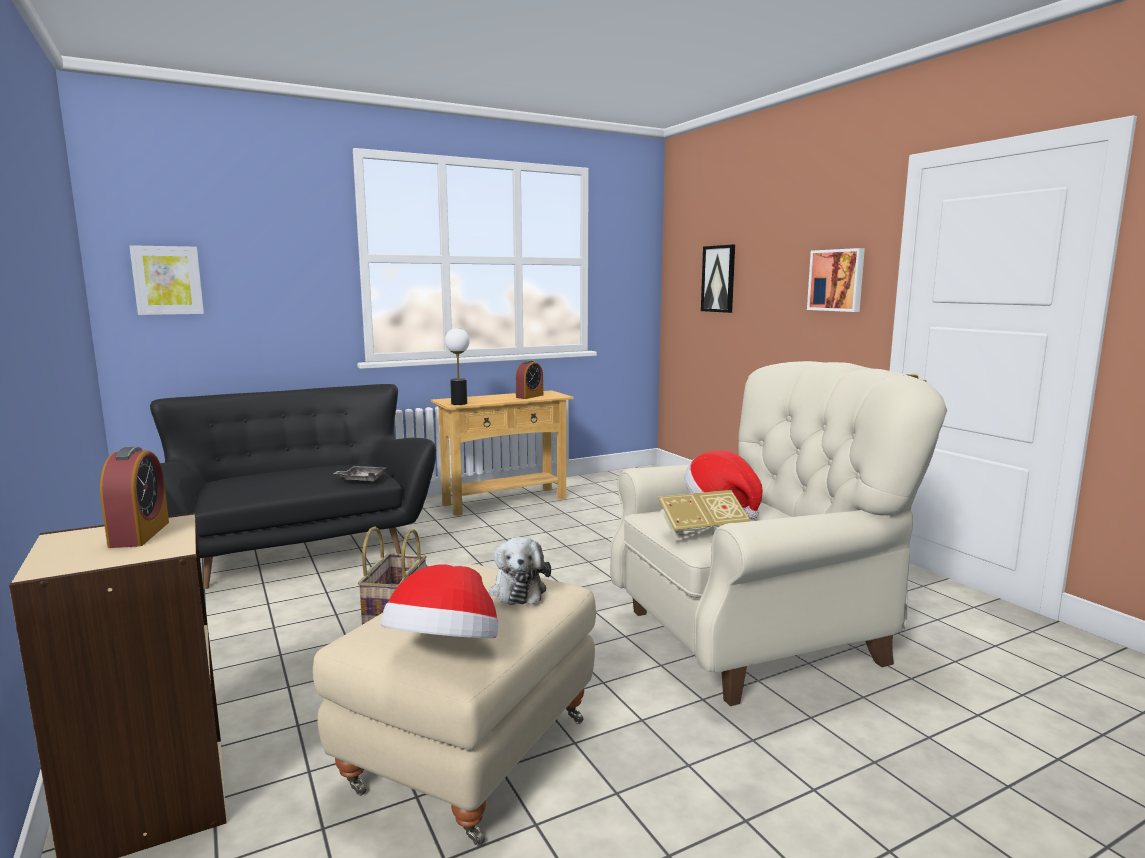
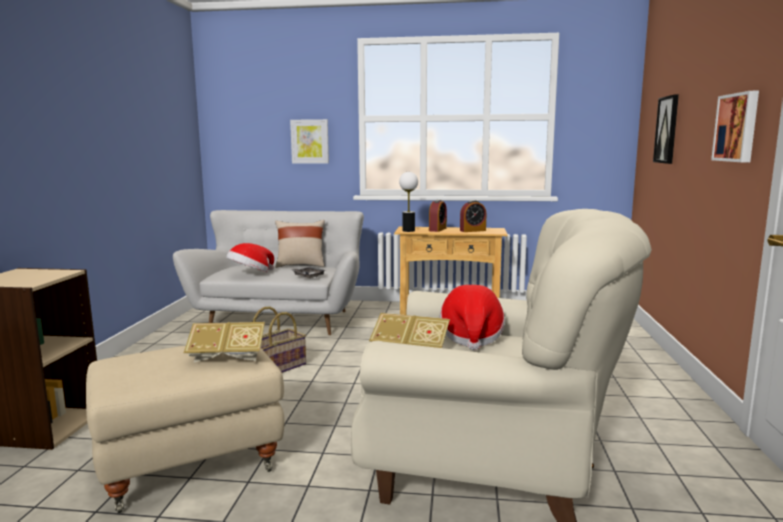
camera: 35 degrees right, 0 degrees up
(139, 534) = (41, 275): alarm clock -> alarm clock (437, 229)
(167, 280) = (240, 136): picture -> picture (310, 141)
(299, 548) = (282, 319): black sofa -> white sofa
(315, 467) = (300, 265): none -> beige pillow
(444, 652) = (121, 378): hat -> hat (250, 274)
(518, 590) = (227, 357): plush toy -> book

